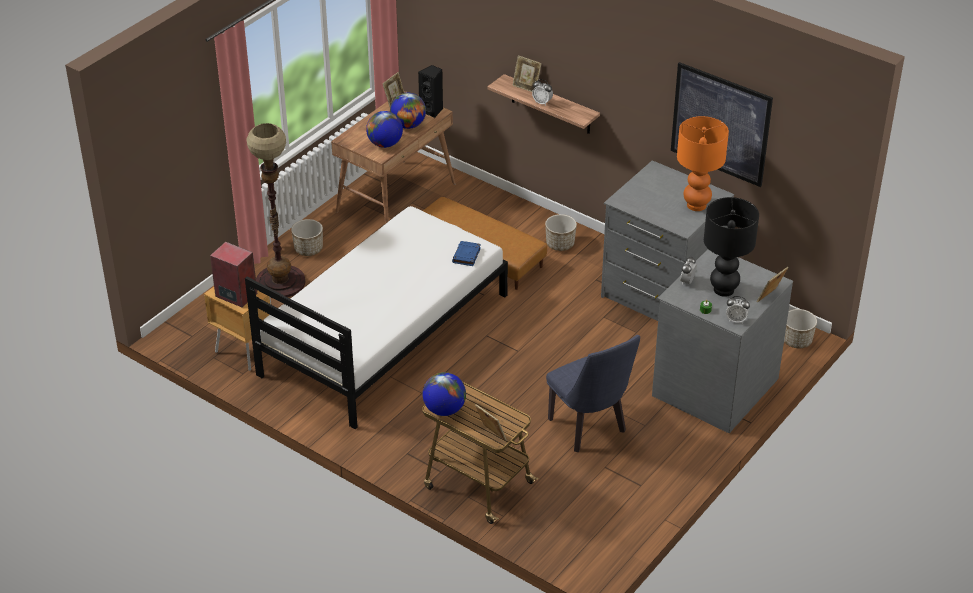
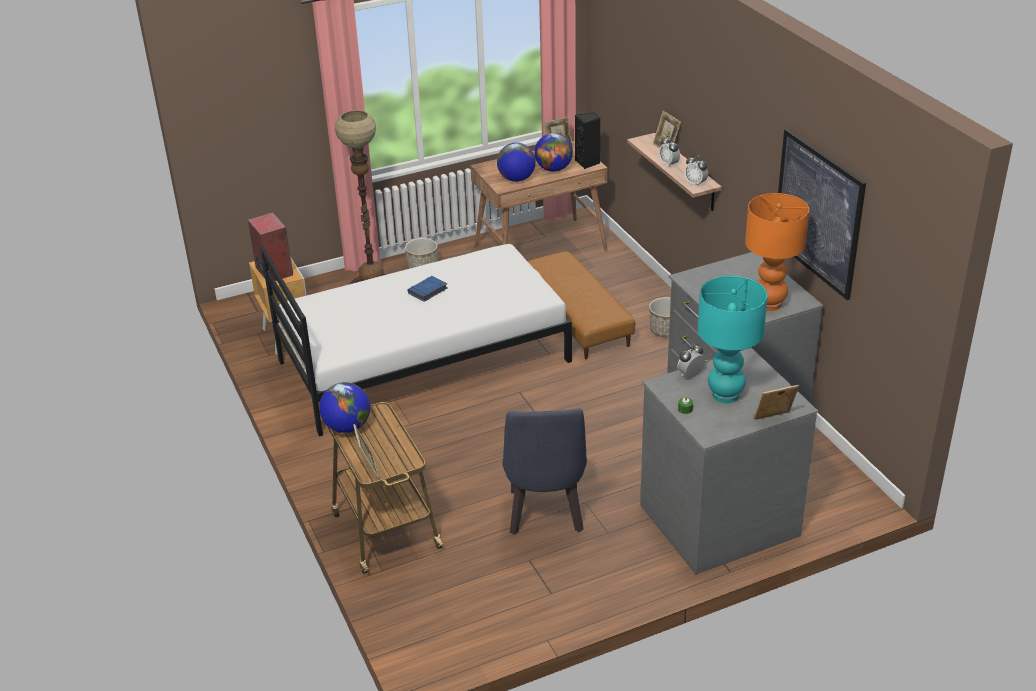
camera: 30 degrees right, 5 degrees down
(466, 256) = (521, 300): blue book -> blue book (427, 291)
(723, 289) = (725, 395): black table lamp -> turquoise table lamp
(736, 320) = (712, 430): alarm clock -> alarm clock (695, 183)
(797, 340) = (854, 503): planter -> none

